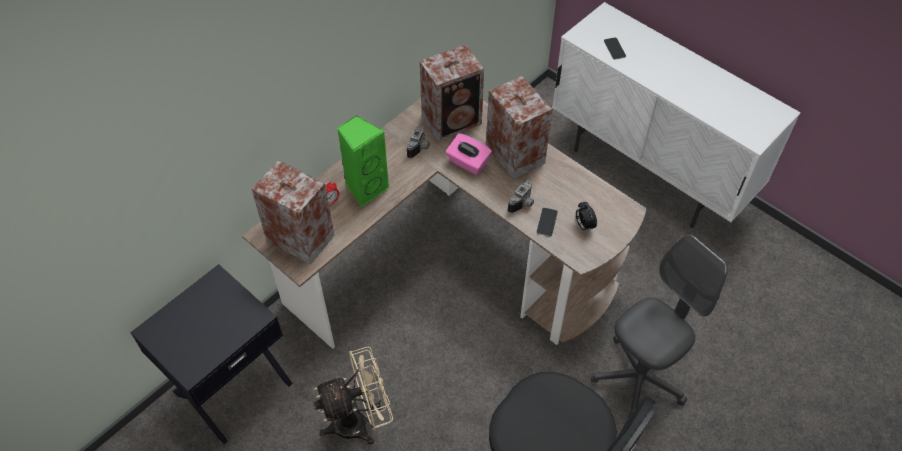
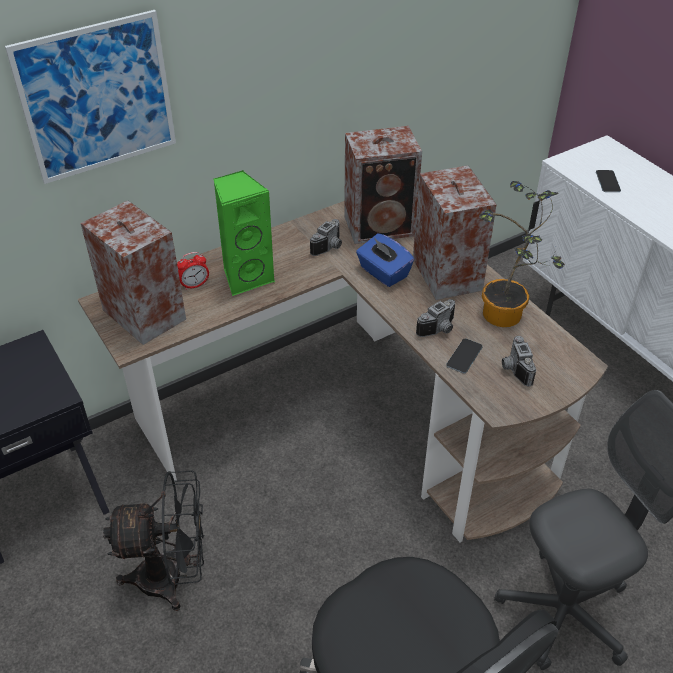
camera: 15 degrees right, 10 degrees down
(248, 94) = (97, 98): none -> picture
(360, 421) = (172, 577): beige fan -> black fan
(468, 163) = (383, 273): pink tissue box -> blue tissue box
(568, 183) = (506, 318): none -> potted plant
(584, 225) = (514, 369): alarm clock -> camera

